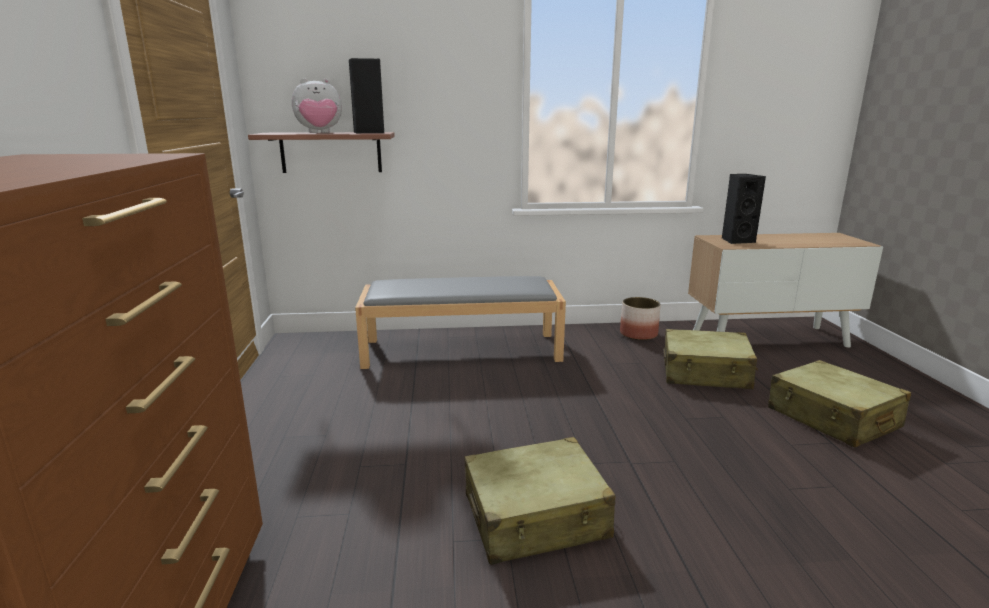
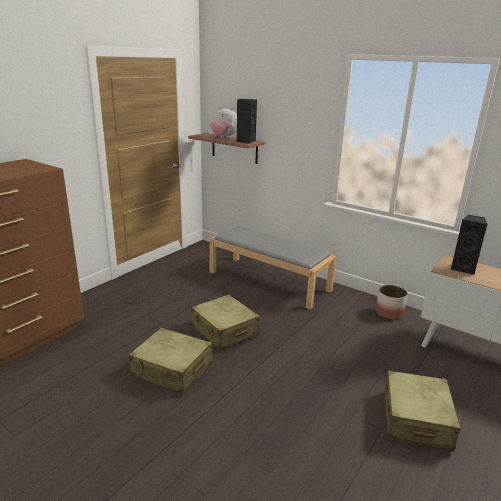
camera: 40 degrees right, 5 degrees up
(705, 373) = (385, 354): beige suitcase -> beige suitcase (225, 331)

